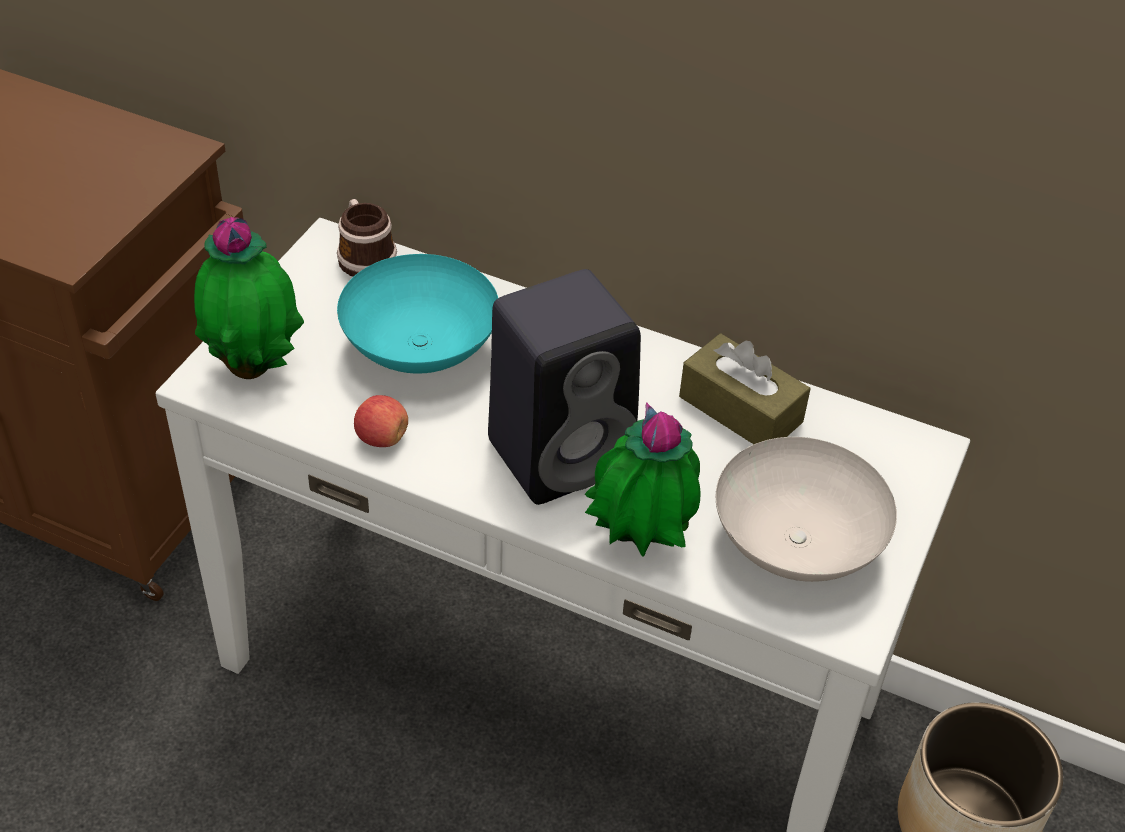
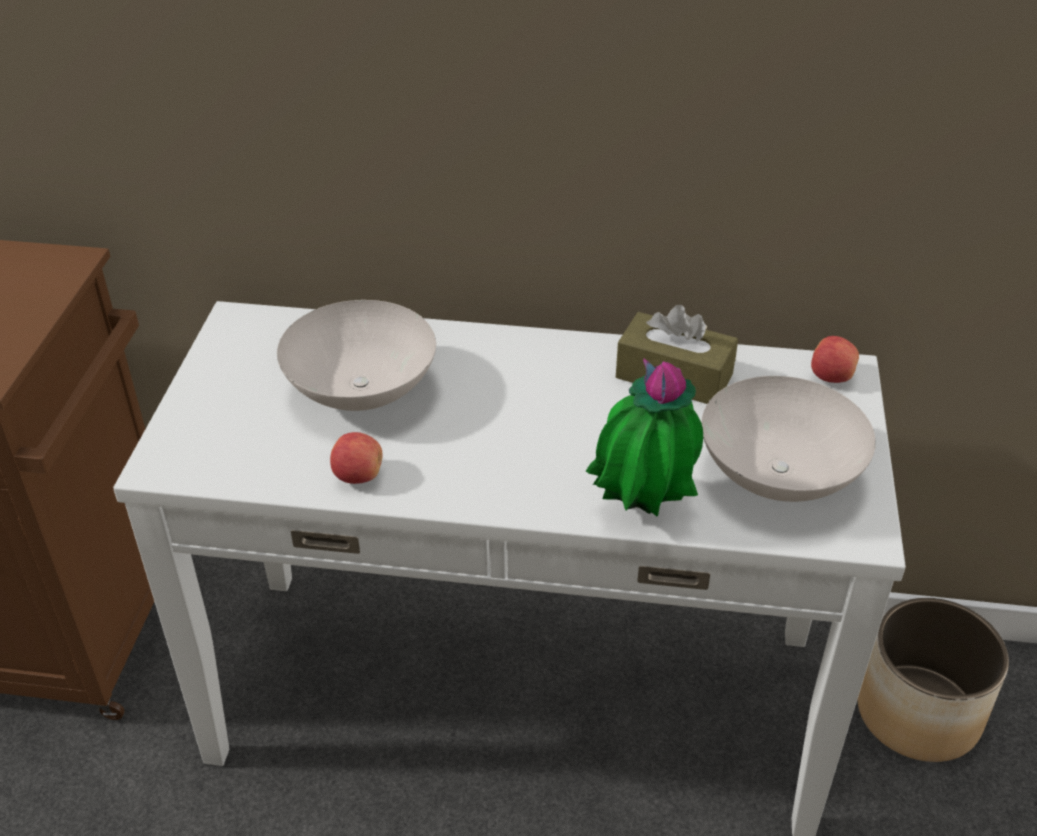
camera: 15 degrees left, 5 degrees down
(255, 366) = (207, 441): potted plant -> none
(364, 256) = (274, 324): mug -> none
(417, 350) = (359, 392): turquoise bowl -> white bowl
(563, 452) = (534, 448): black speaker -> none
(906, 451) = (830, 377): none -> apple

